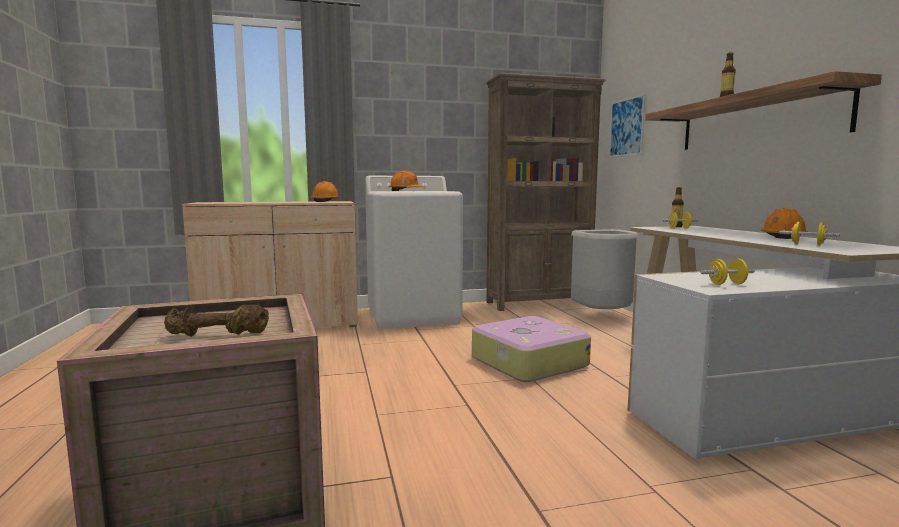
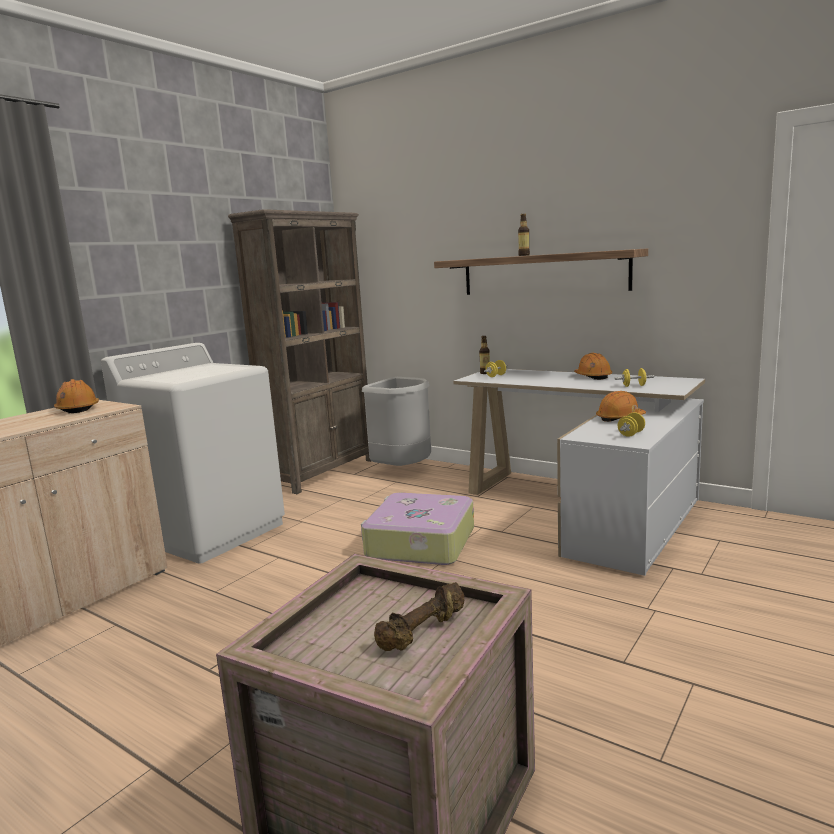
camera: 40 degrees left, 5 degrees up
(405, 191) = (194, 375): orange hard hat -> orange hard hat (620, 418)
(626, 127) = (384, 266): picture -> none

